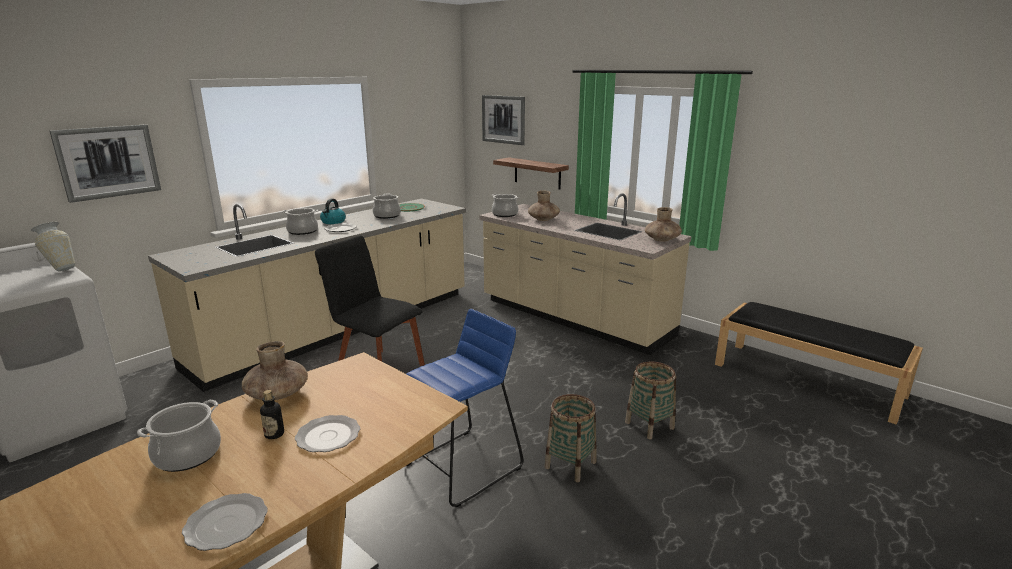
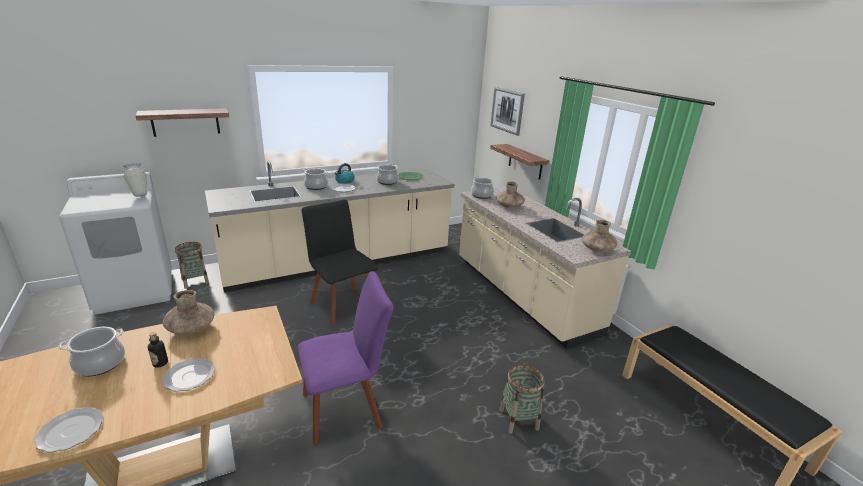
camera: 20 degrees right, 5 degrees up
(108, 162) = (185, 122): picture -> shelf
(463, 467) = (346, 408): blue stool -> purple chair
(570, 465) = (427, 435): basket -> basket (195, 281)

